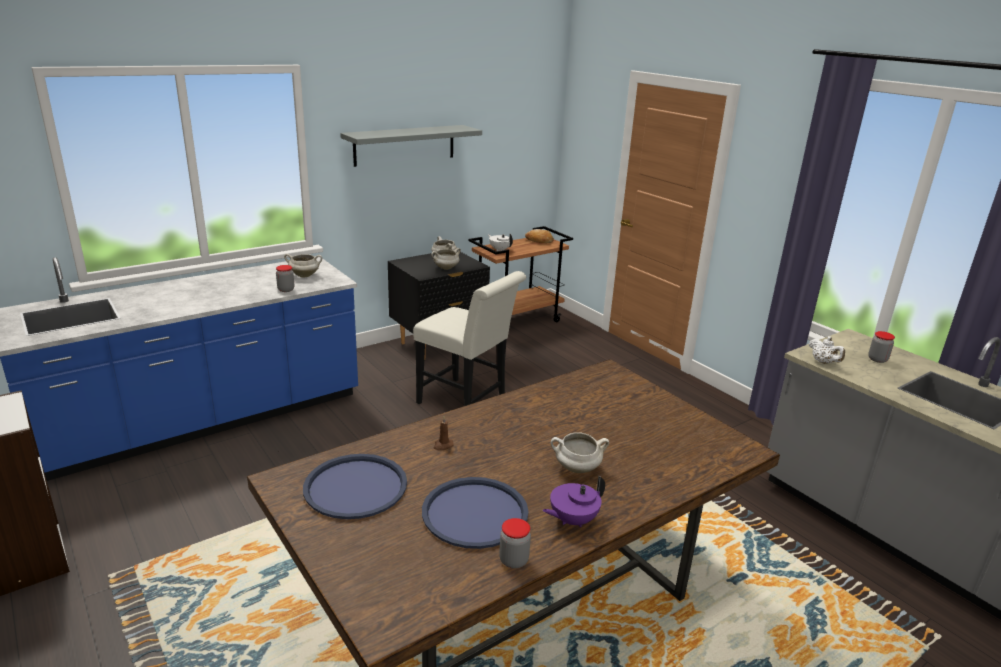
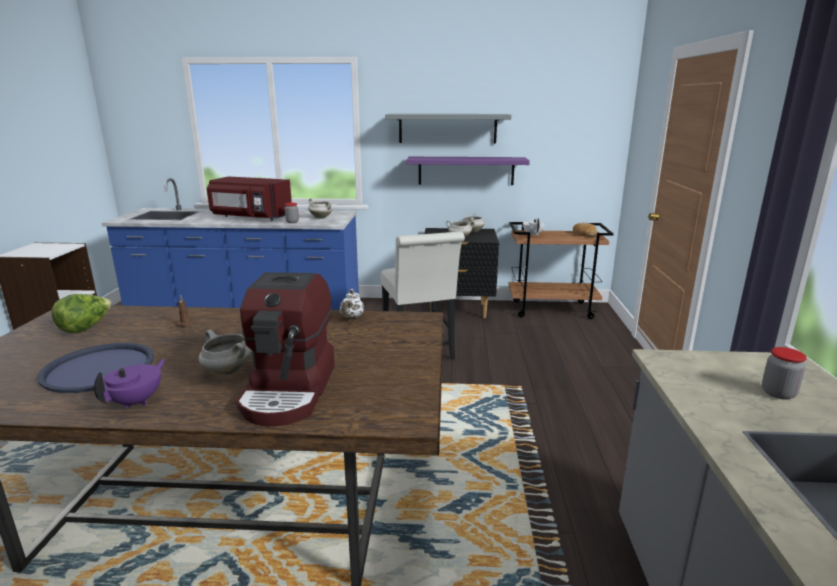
camera: 40 degrees right, 5 degrees down
(212, 293) = (250, 217): none -> red microwave
(356, 487) = (86, 328): blue tray -> lettuce
(424, 190) = (466, 170): none -> purple shelf
(513, 560) = (41, 406): jar -> none
(572, 520) = (137, 401): purple teapot -> purple teapot turned 105 degrees clockwise
(648, 462) = (290, 390): none -> coffee machine
(823, 362) = (670, 371): white teapot -> white teapot (351, 318)

